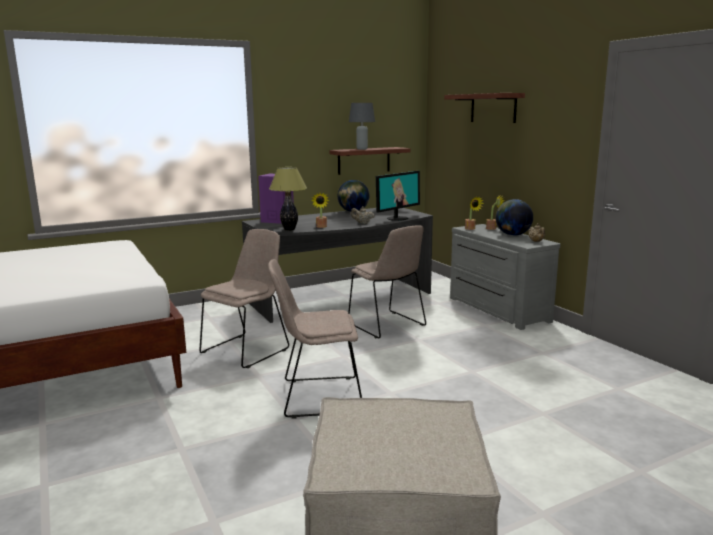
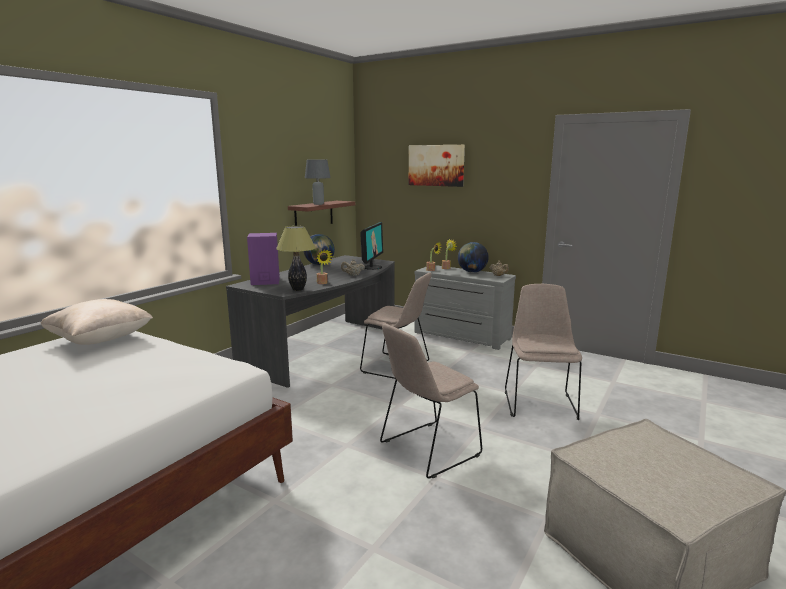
camera: 30 degrees left, 0 degrees up
(100, 248) = (100, 340): none -> beige pillow
(247, 350) = (301, 421): beige chair -> beige chair (539, 403)
(493, 108) = (436, 165): shelf -> picture

